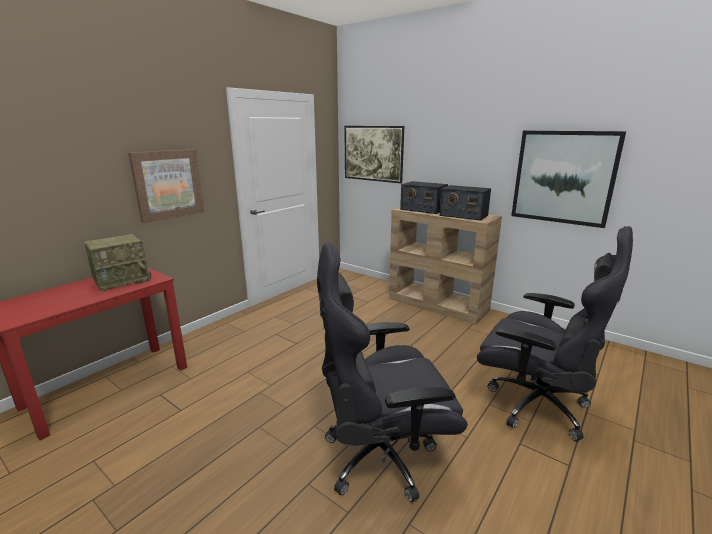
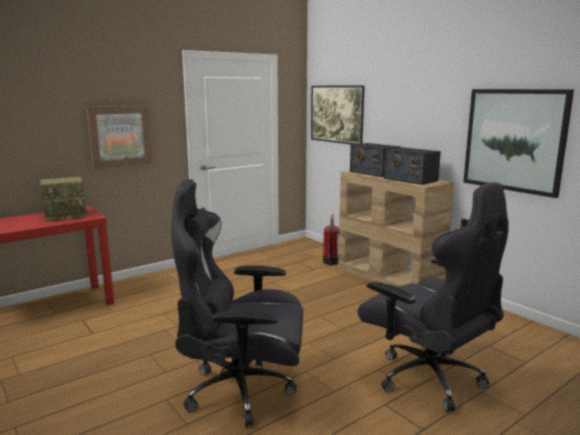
camera: 15 degrees right, 5 degrees down
(378, 292) = (331, 262): none -> fire extinguisher

